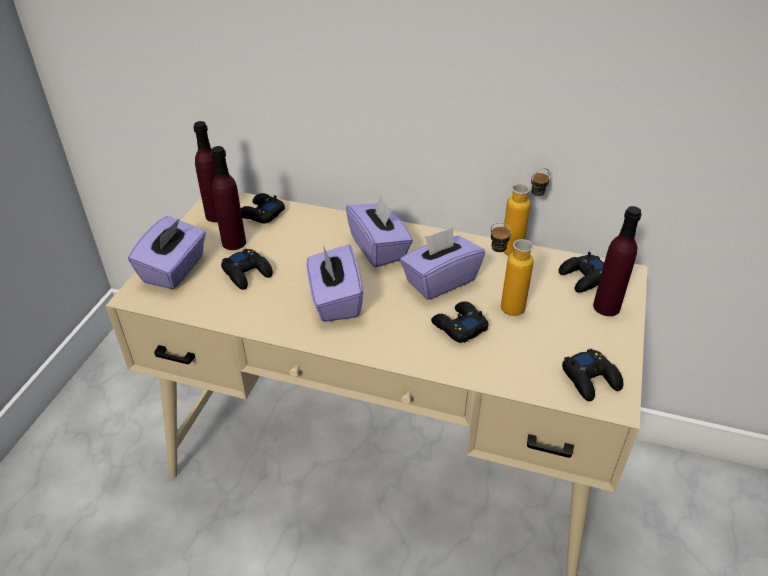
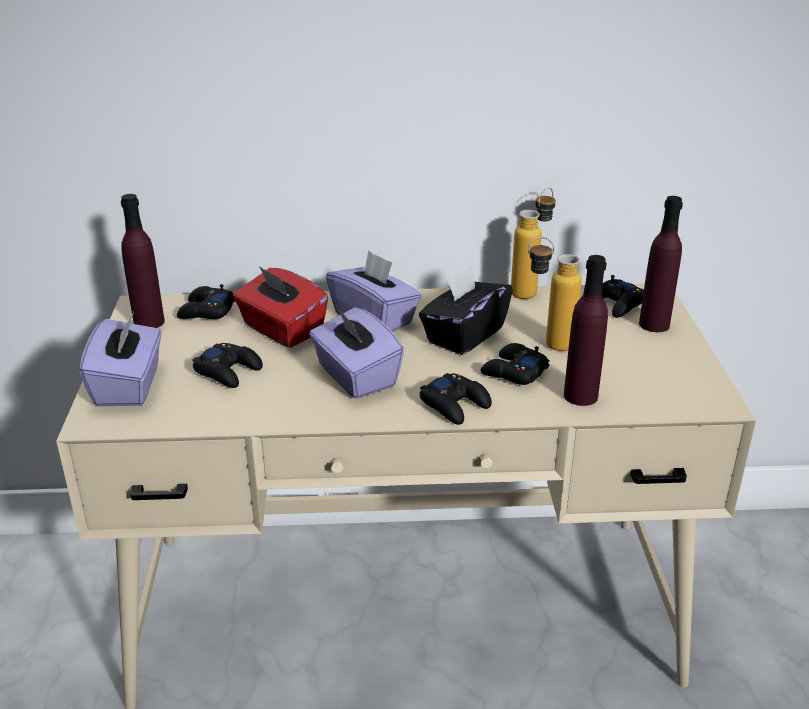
camera: 20 degrees left, 10 degrees down
(234, 242) = (190, 345): purple bottle -> purple bottle (580, 396)
(305, 243) = (281, 330): none -> red tissue box
(440, 280) = (464, 335): purple tissue box -> black tissue box
(591, 379) = (681, 389): black game controller -> black game controller (455, 405)

